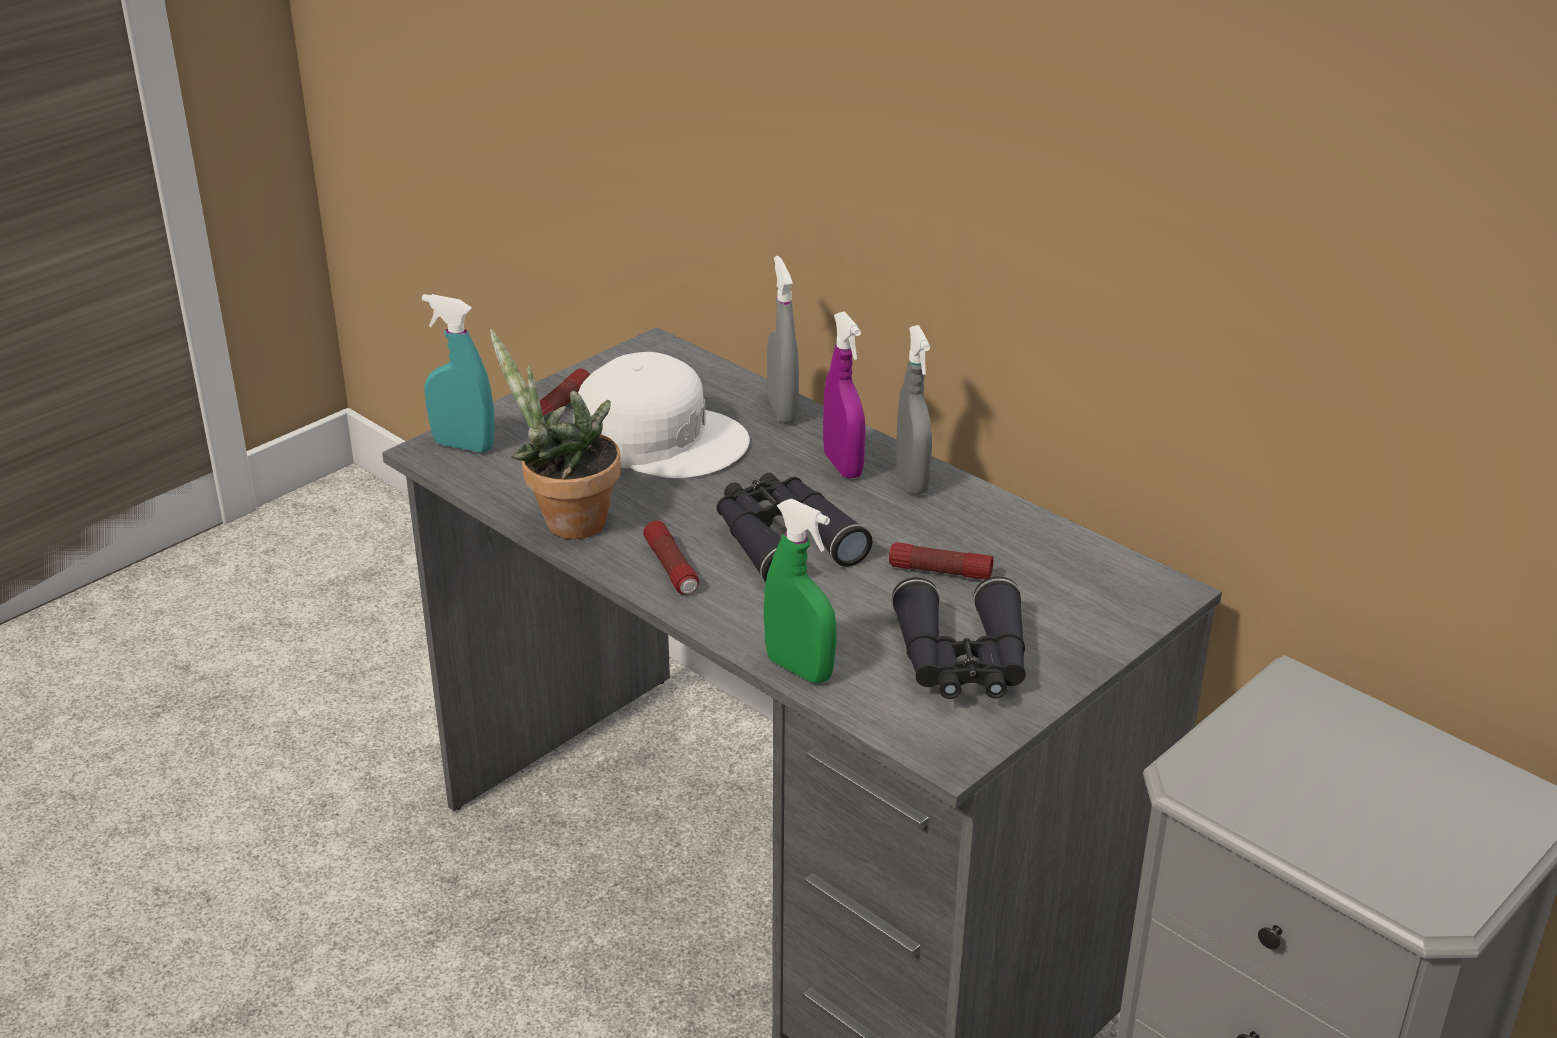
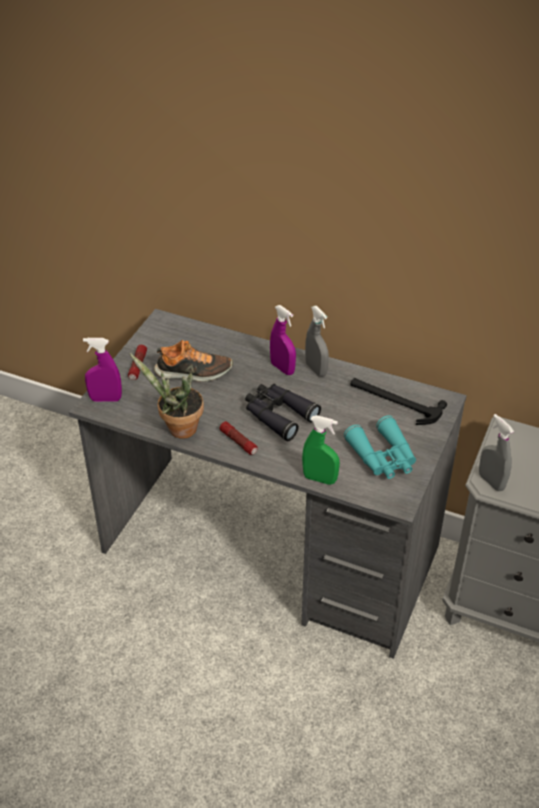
camera: 20 degrees left, 10 degrees up
(463, 446) = (105, 399): turquoise spray bottle -> purple spray bottle
(660, 437) = (193, 372): white cap -> shoe
(782, 411) = (240, 344): grey spray bottle -> grey spray bottle (491, 482)
(940, 572) = (351, 414): flashlight -> none
(962, 662) = (383, 457): black binoculars -> turquoise binoculars
(1048, 569) = (394, 401): none -> hammer

